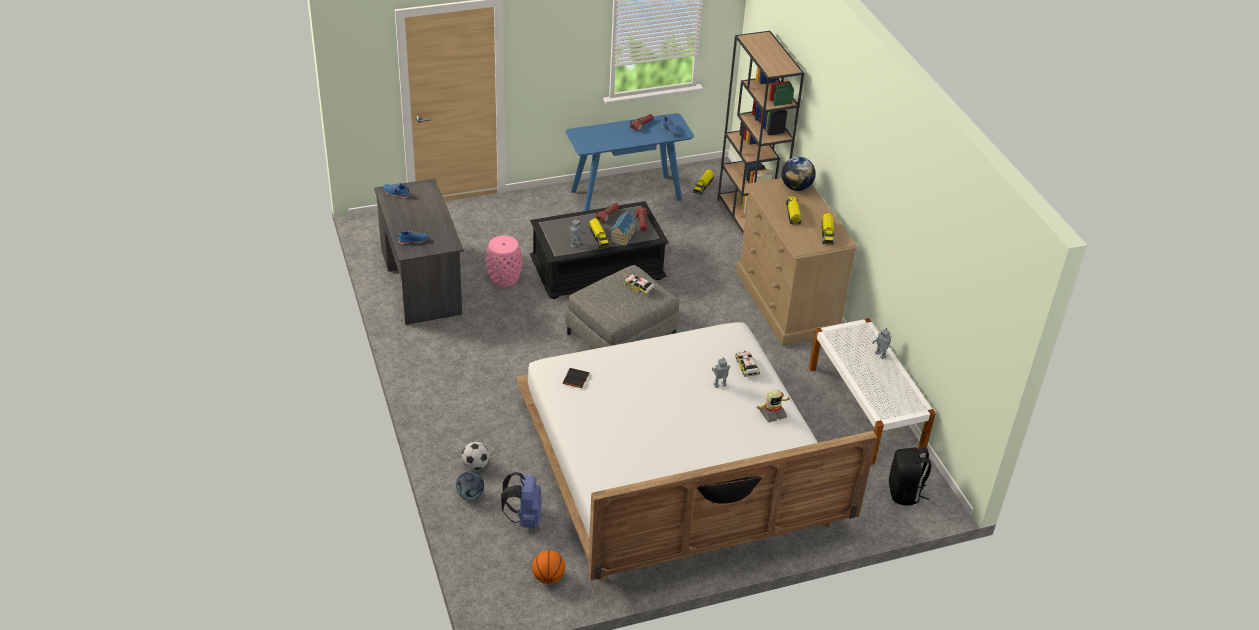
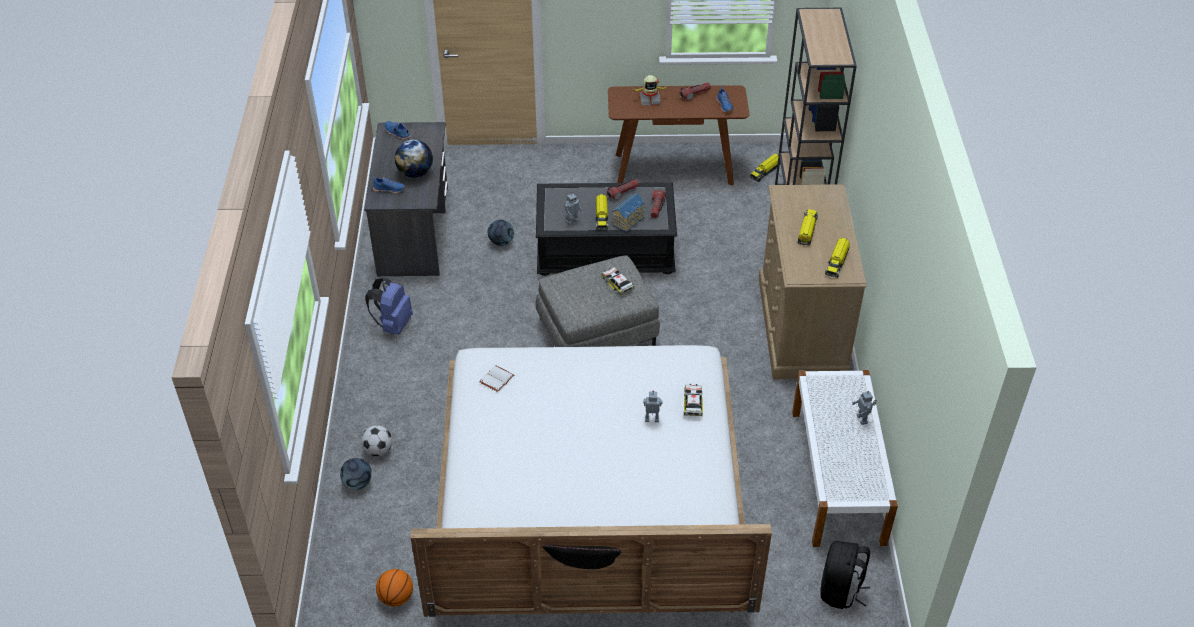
camera: 20 degrees right, 5 degrees up
(504, 278) = (501, 242): pink stool -> football
(524, 518) = (401, 522): blue backpack -> blue backpack (393, 324)
(575, 378) = (496, 378): black book -> white book
(626, 195) = (674, 169): blue console table -> brown console table
(772, 413) = (696, 466): toy robot -> toy robot (649, 99)
(796, 187) = (826, 199): globe -> globe (415, 173)

